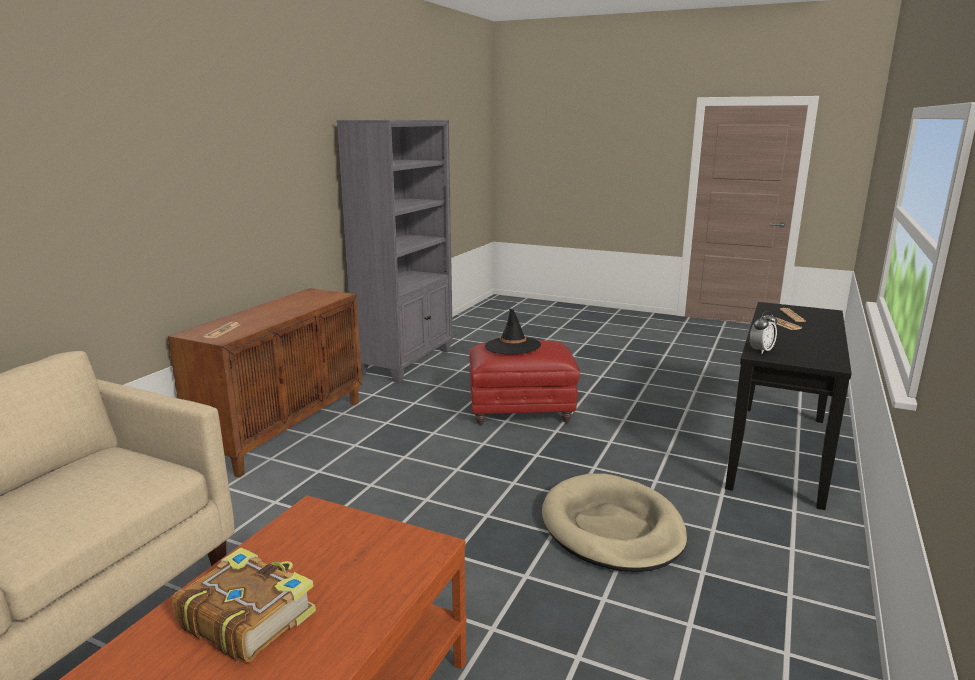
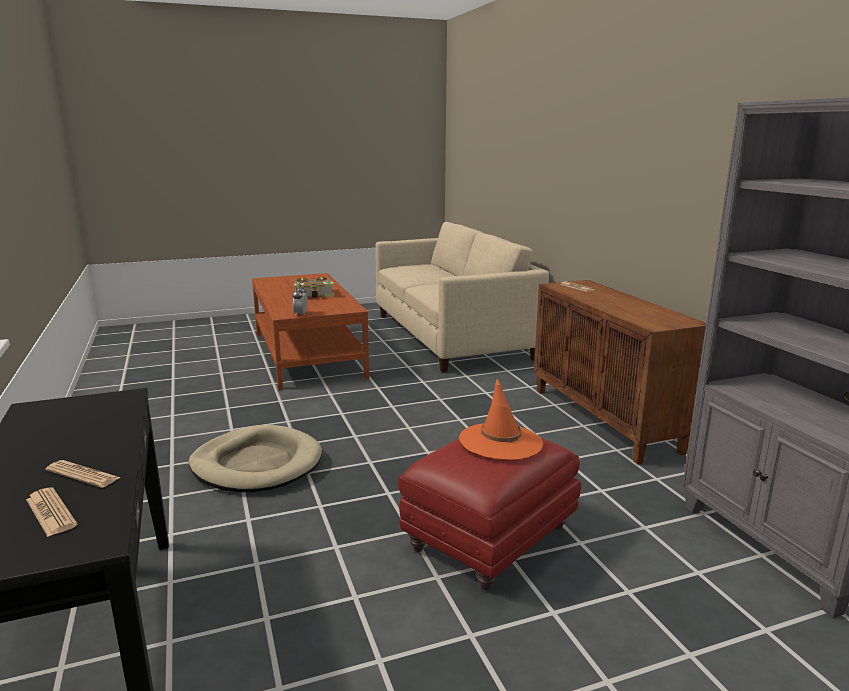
camera: 135 degrees right, 0 degrees up
(512, 346) = (500, 442): black hat -> orange hat
(761, 351) = (122, 403): alarm clock -> alarm clock (300, 314)

